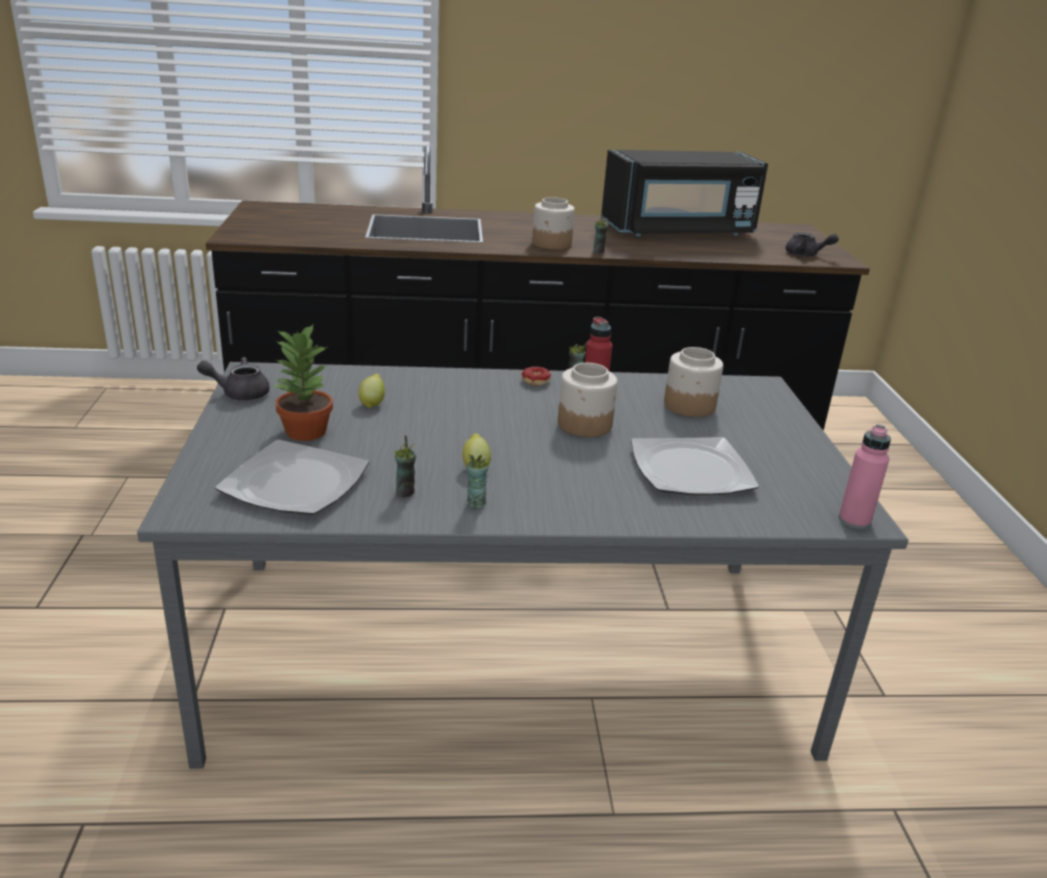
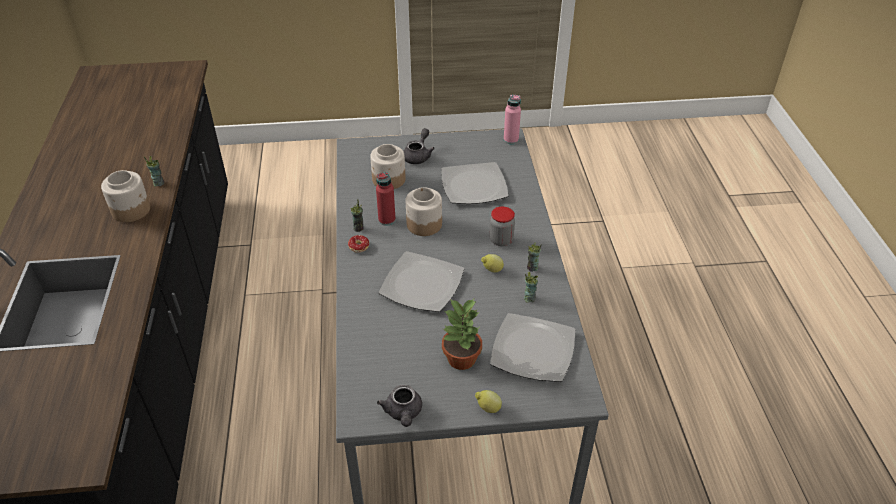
camera: 90 degrees left, 15 degrees up
(372, 403) = (410, 329): lemon -> lemon (487, 408)
(454, 416) = (423, 284): none -> plate
(548, 482) = (501, 240): none -> jar
(678, 231) = (95, 135): black microwave -> none
(806, 255) = (172, 81): grey teapot -> grey teapot (418, 156)

